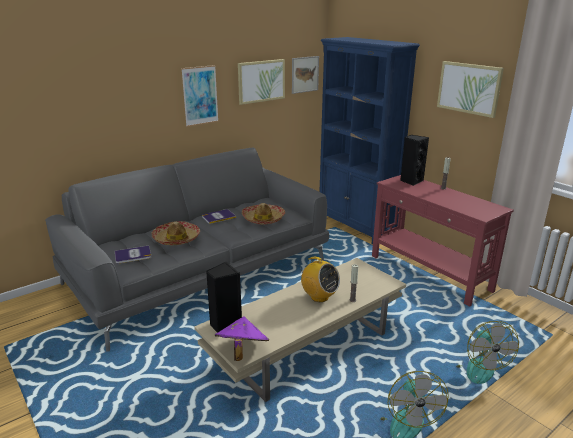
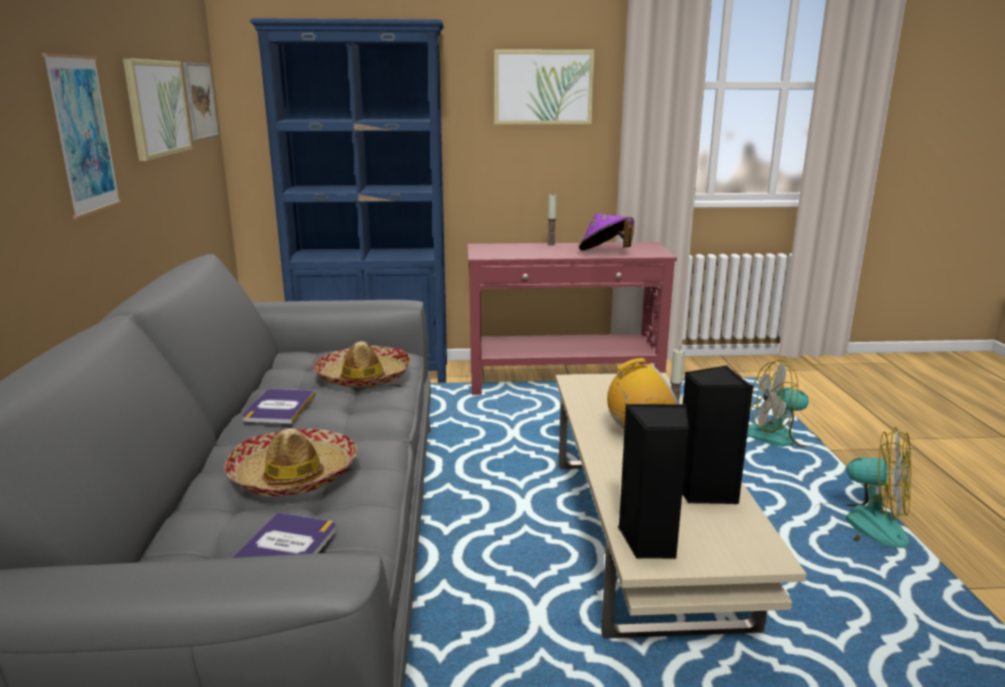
camera: 55 degrees left, 5 degrees down
(241, 351) = (752, 551): purple hat -> purple hat (605, 252)
(411, 181) = (500, 248): black speaker -> black speaker (704, 492)
(475, 366) = (781, 437): fan -> fan turned 150 degrees clockwise

